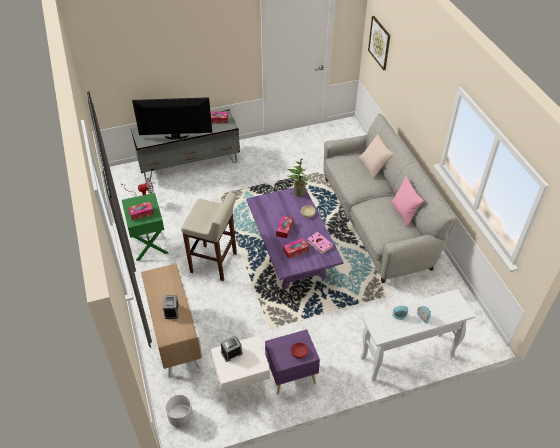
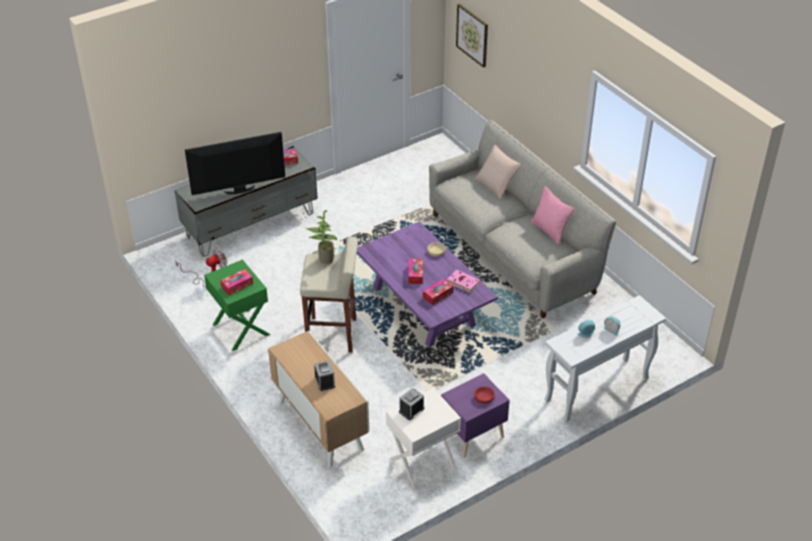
camera: 15 degrees left, 5 degrees down
(181, 417) = (362, 504): white planter -> none
(297, 193) = (415, 232): potted plant -> potted plant (324, 259)

